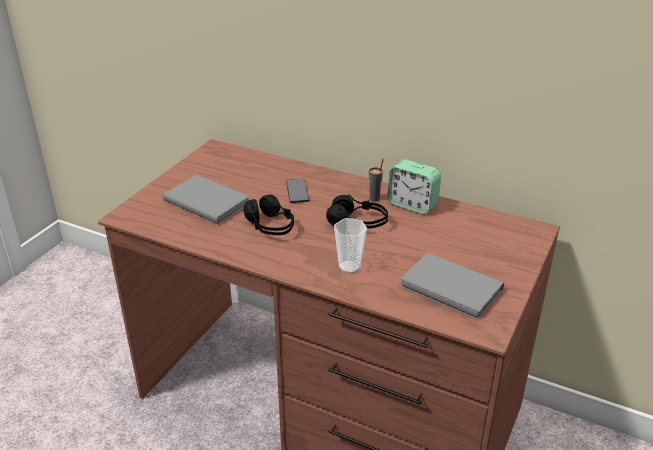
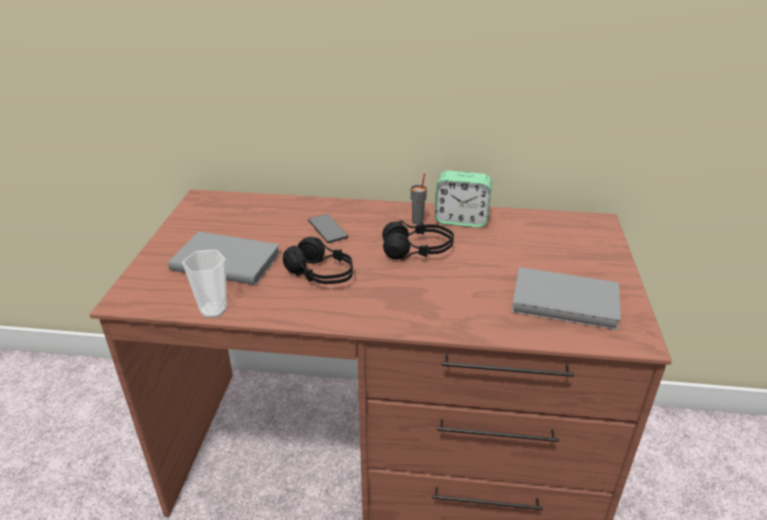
camera: 20 degrees left, 0 degrees up
(349, 267) = (442, 302): cup -> cup (213, 310)

